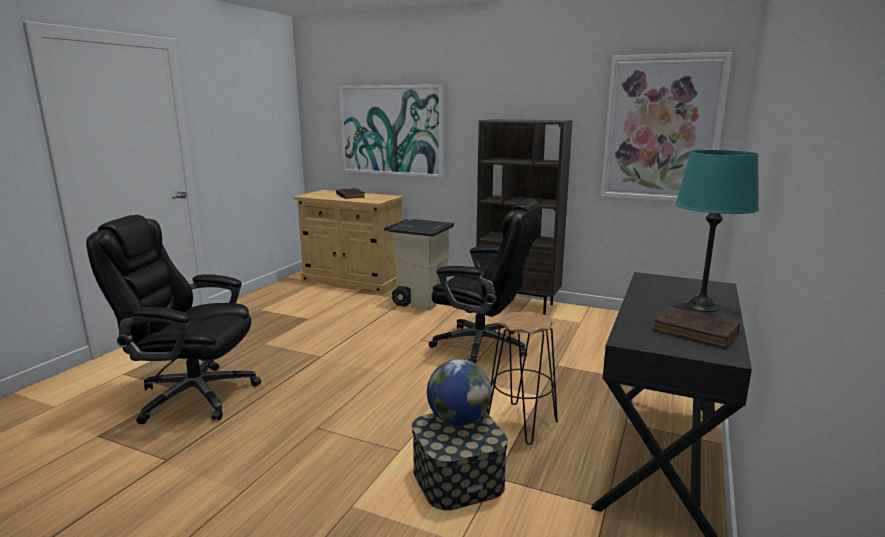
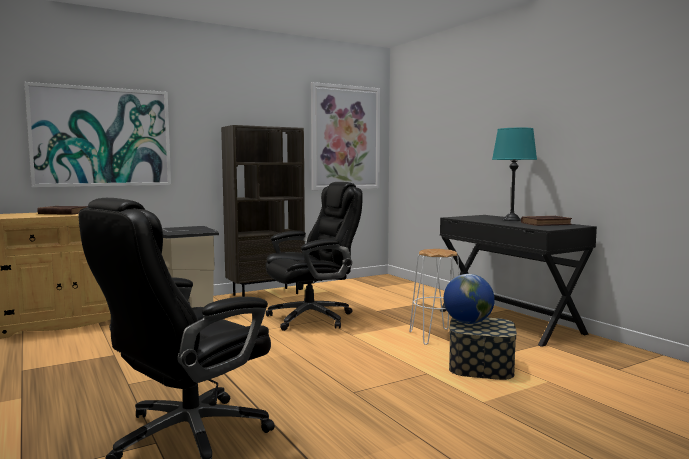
camera: 55 degrees left, 10 degrees down
(521, 423) = (435, 336): black stool -> white stool

